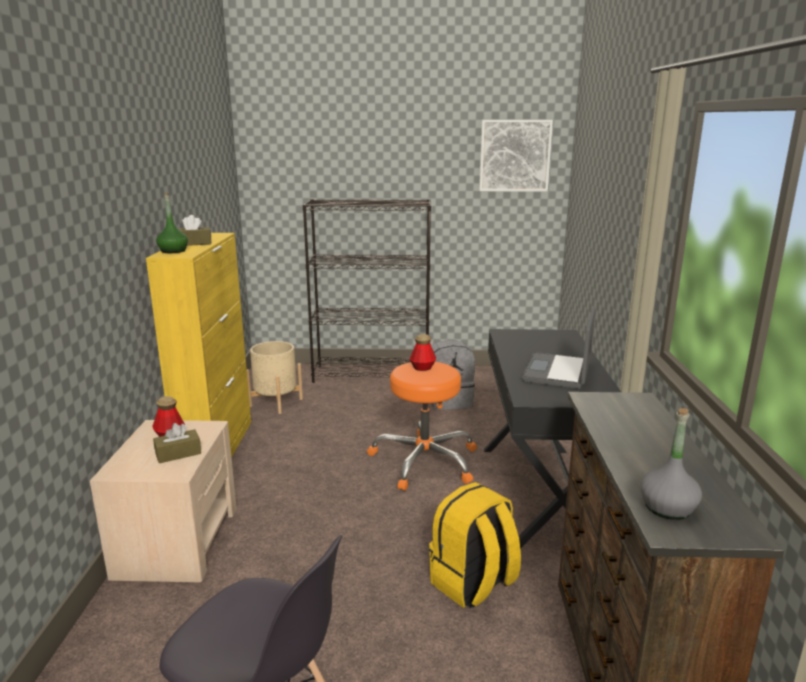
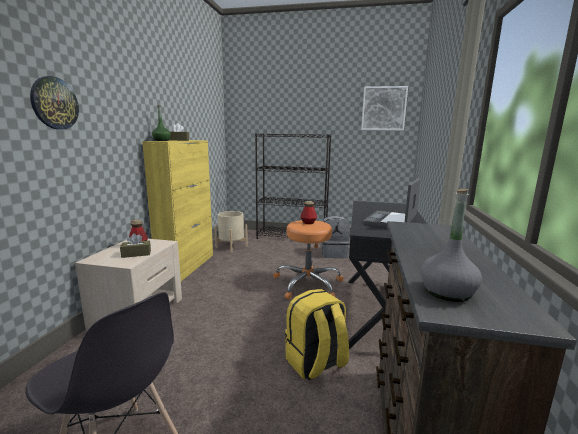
camera: 10 degrees right, 5 degrees down
(48, 239) = (54, 103): none -> wall clock

